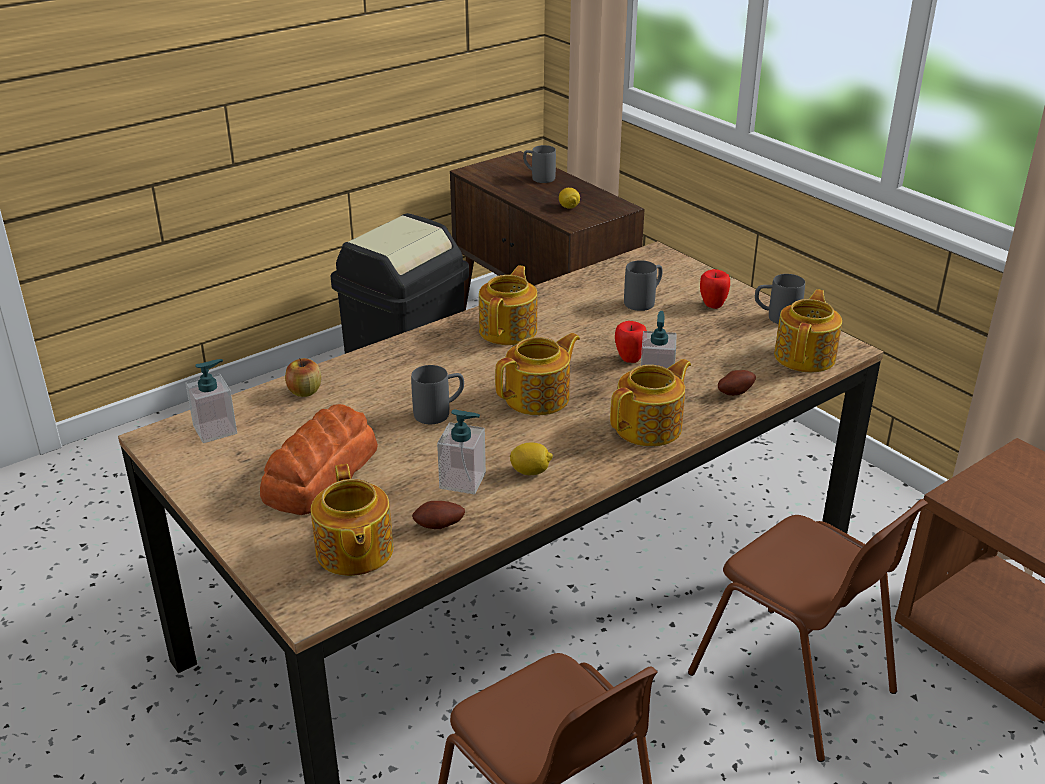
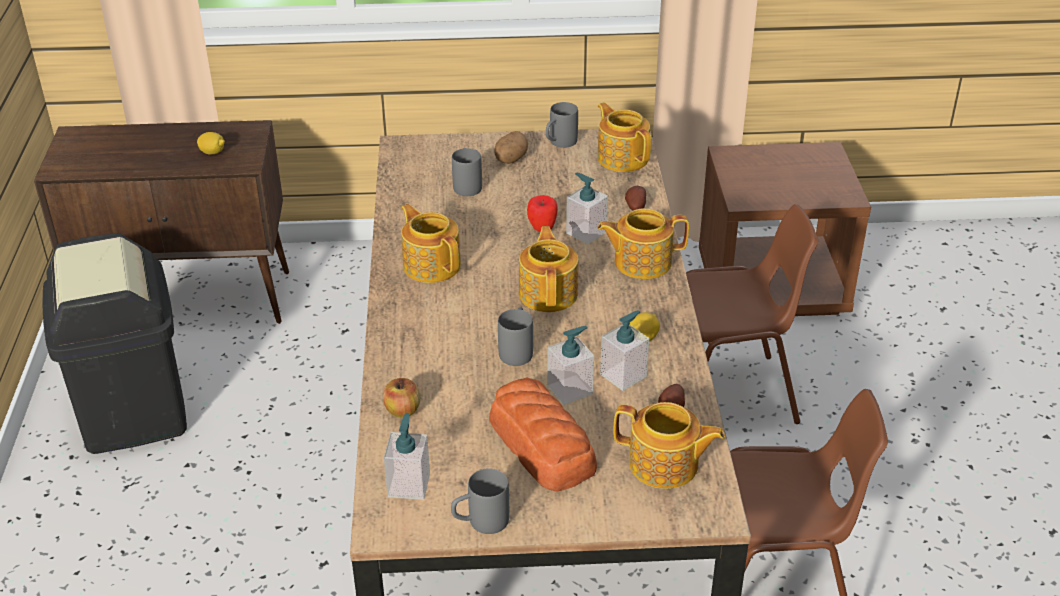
camera: 55 degrees left, 5 degrees up
(412, 460) = (570, 389): none -> soap dispenser
(538, 177) = (131, 141): grey mug -> grey mug (480, 523)
(650, 427) = (641, 262): teapot -> teapot turned 90 degrees counterclockwise
(712, 305) = (510, 159): apple -> potato

